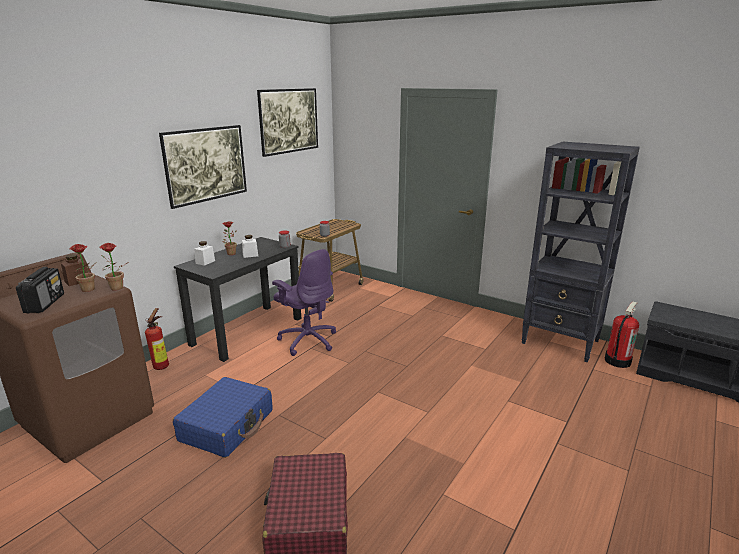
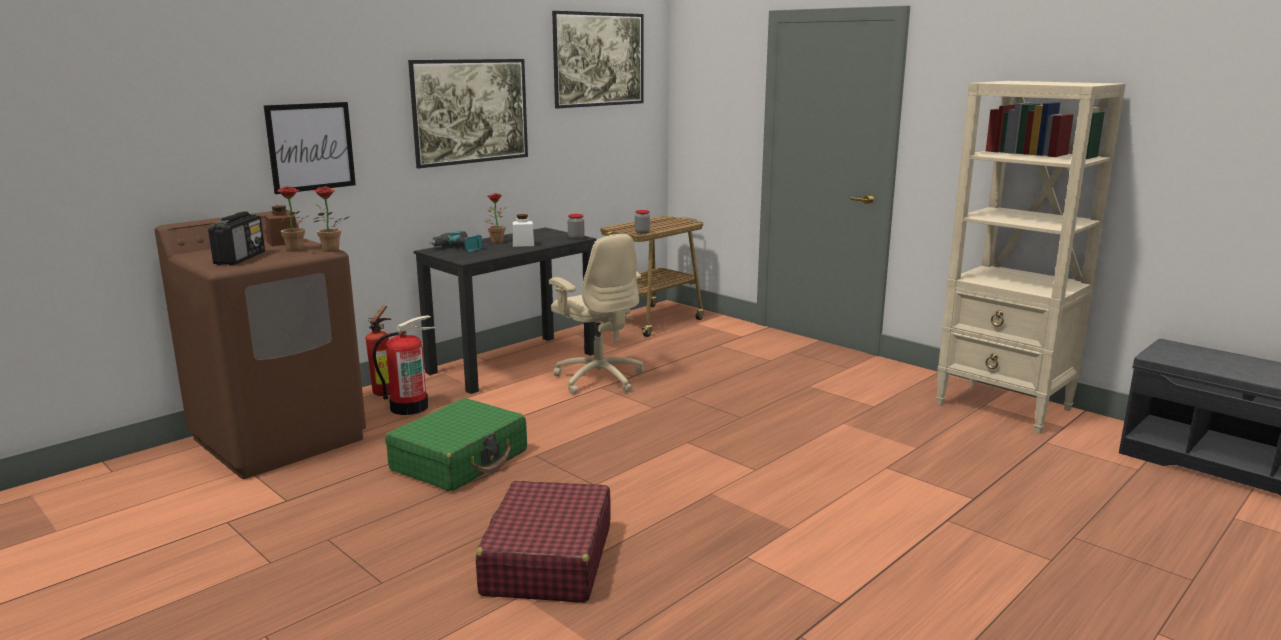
camera: 10 degrees right, 5 degrees down
(91, 203) = (311, 147): none -> picture
(205, 262) = (458, 248): white jar -> power drill
(227, 425) = (460, 460): blue suitcase -> green suitcase
(307, 340) = (598, 378): purple office chair -> beige office chair
(561, 342) = (1004, 407): black bookcase -> beige bookcase
(617, 360) = (1092, 435): fire extinguisher -> fire extinguisher (409, 407)

